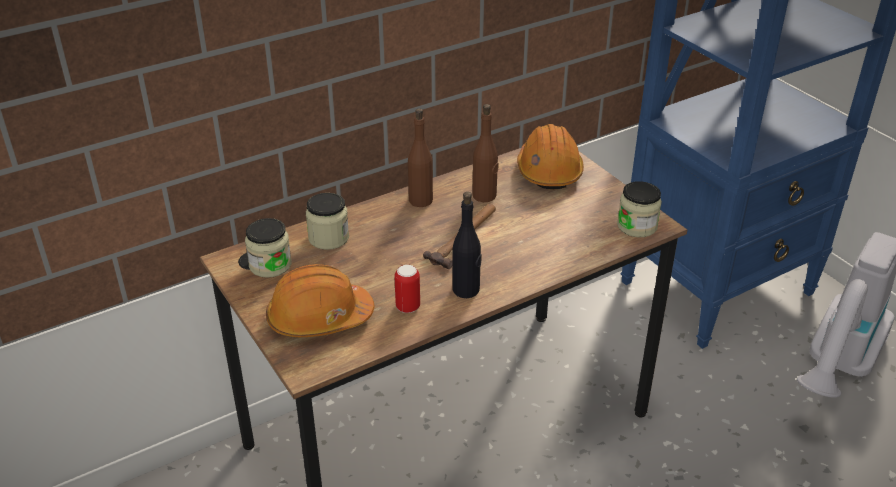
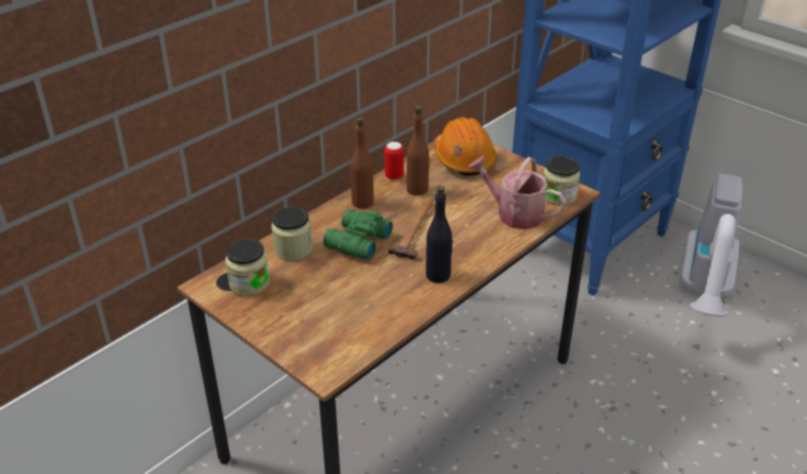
camera: 15 degrees left, 0 degrees up
(319, 318) = (317, 324): orange hard hat -> none
(396, 241) = (356, 242): none -> green binoculars
(408, 307) = (393, 299): can -> can (394, 176)
(578, 237) = (514, 214): none -> watering can

